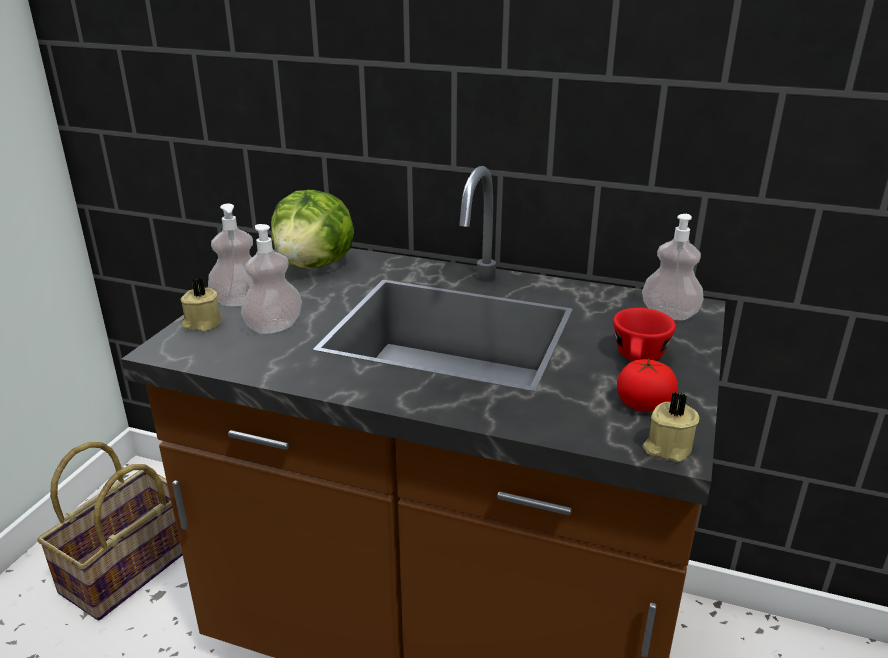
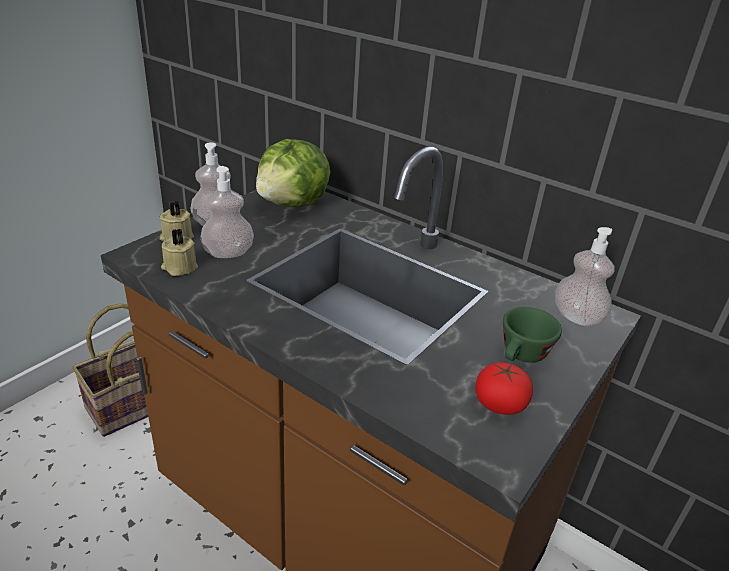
camera: 15 degrees right, 5 degrees up
(639, 359) = (521, 356): red cup -> green cup
(667, 447) = (496, 455): beige candle -> beige candle (179, 267)

